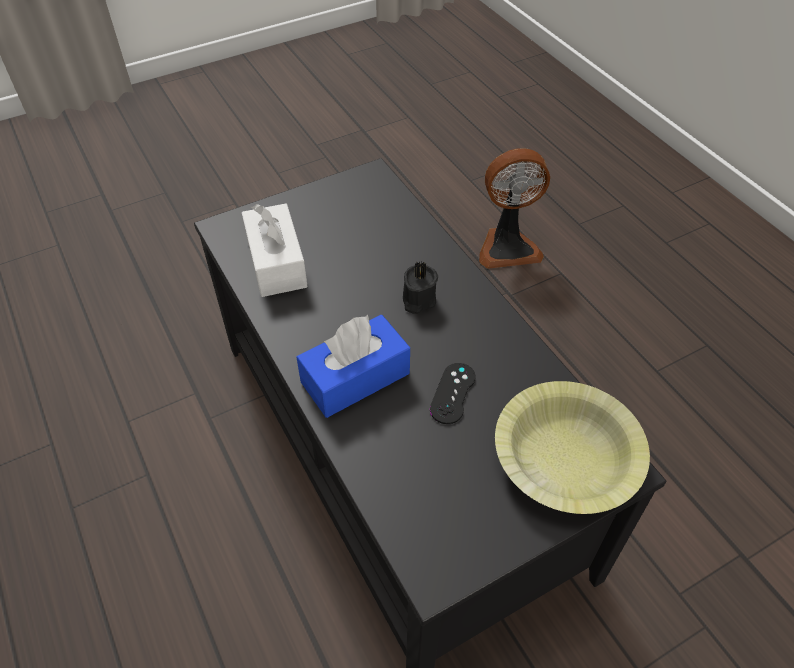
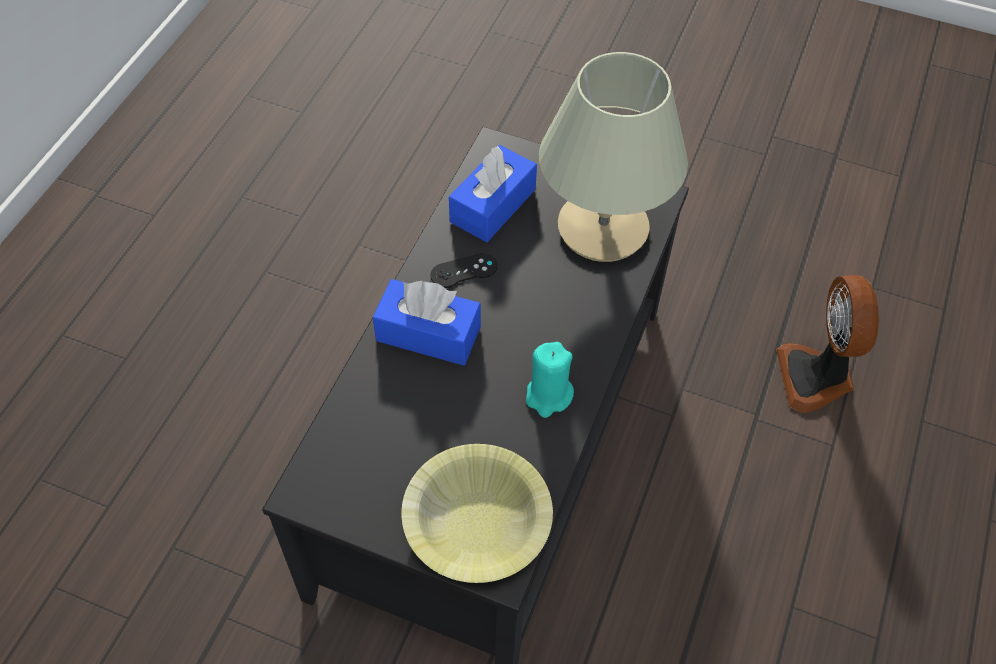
camera: 50 degrees right, 5 degrees up
(276, 262) = (493, 205): white tissue box -> blue tissue box
(368, 218) = (603, 229): none -> beige table lamp
(417, 300) = (545, 322): black candle -> none
(453, 393) = (471, 406): black game controller -> black game controller (464, 271)
(486, 340) = (548, 396): none -> turquoise candle
(507, 247) = (816, 377): fan -> fan turned 45 degrees clockwise

